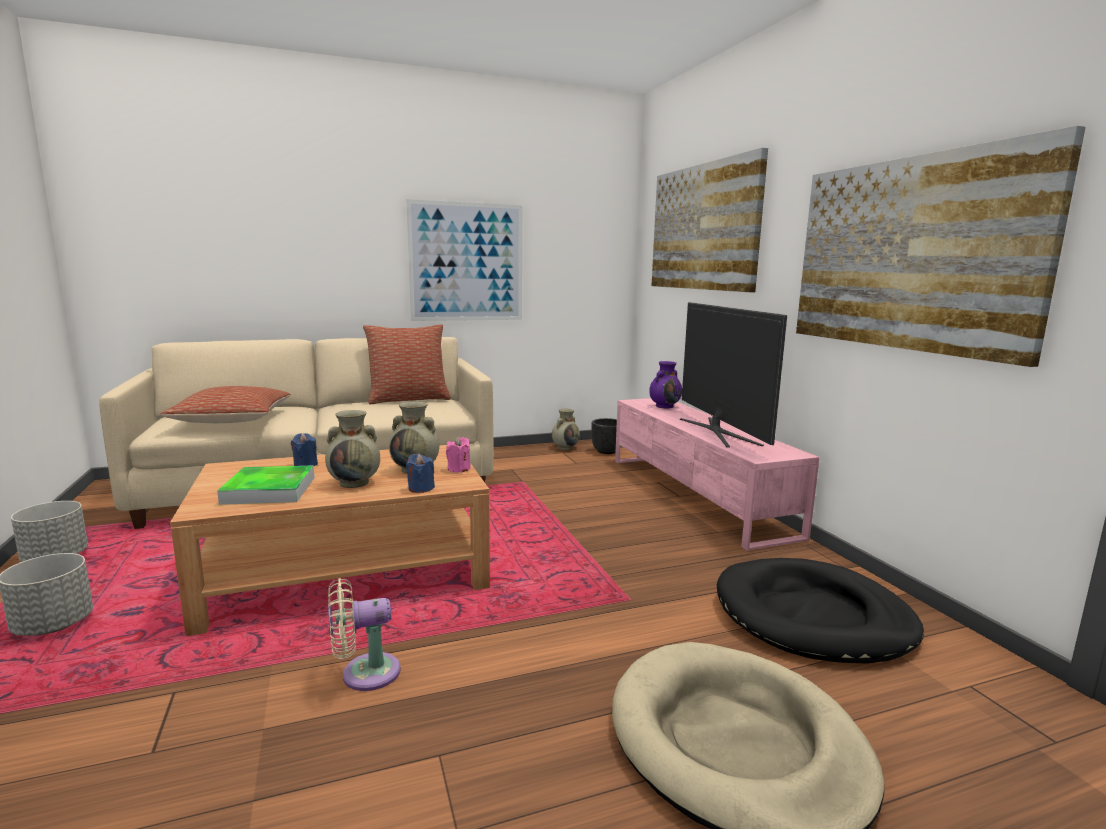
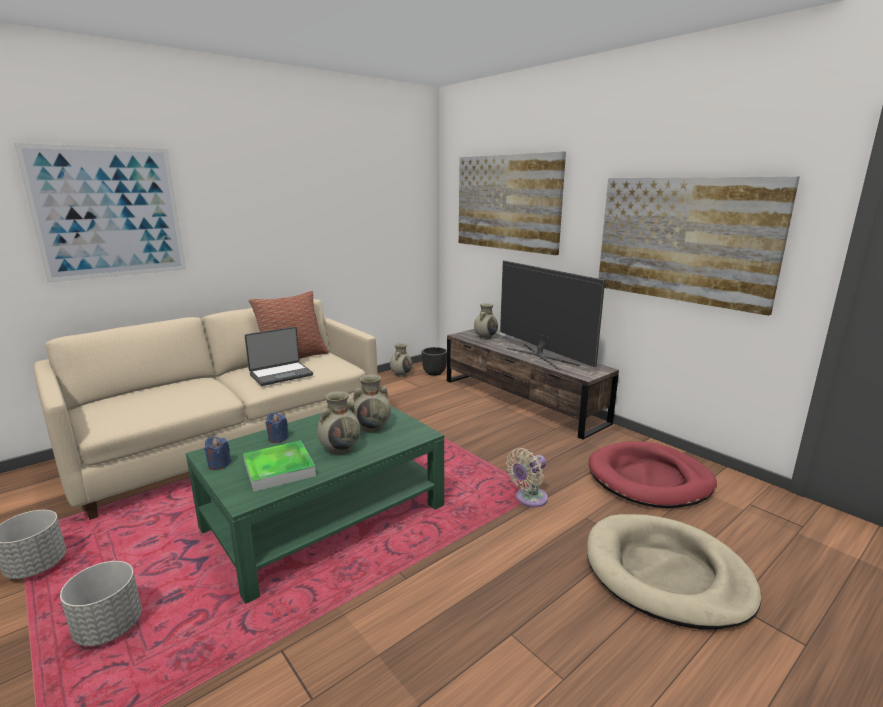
camera: 20 degrees left, 5 degrees up
(232, 420) = (161, 403): pillow -> none
(348, 571) = (326, 516): brown coffee table -> green coffee table
(364, 673) = (412, 593): beige fan -> beige fan (529, 499)
(375, 411) = (281, 374): none -> laptop
(420, 488) = (396, 444): blue candle -> blue candle (219, 464)
(459, 469) = (404, 421): pink candle -> none
(466, 262) = (315, 232): picture -> picture (109, 213)
(665, 406) = (485, 337): purple vase -> beige vase
(696, 494) = (522, 401): pink tv stand -> brown tv stand
(813, 616) = (649, 479): black dog bed -> red dog bed

